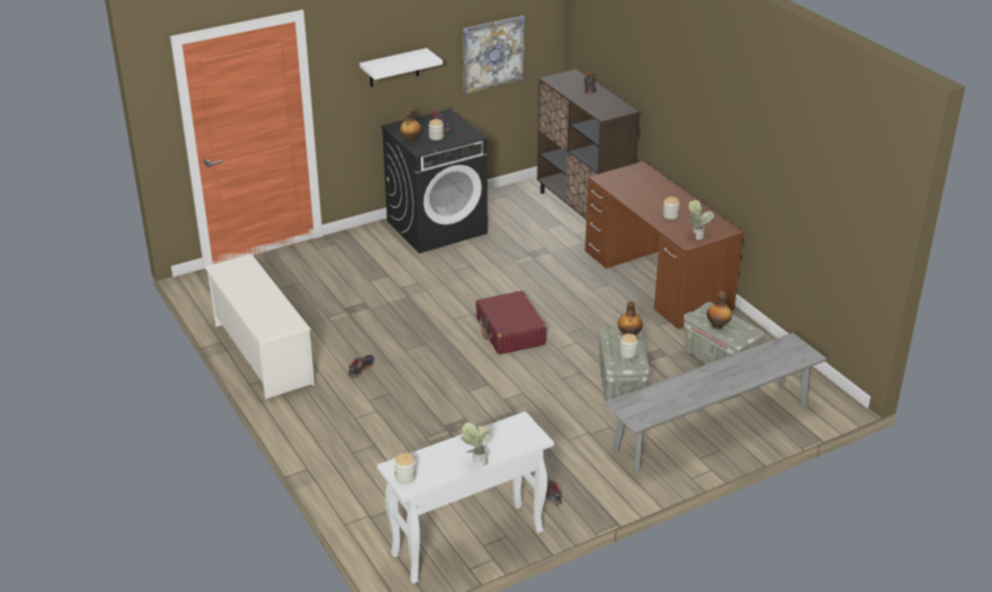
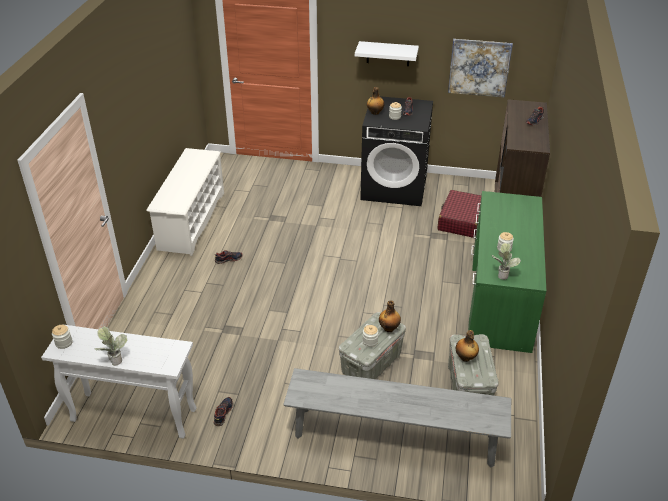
camera: 40 degrees right, 5 degrees up
(510, 332) = (347, 283): red suitcase -> red suitcase (461, 220)
(656, 279) = (499, 298): brown desk -> green desk

